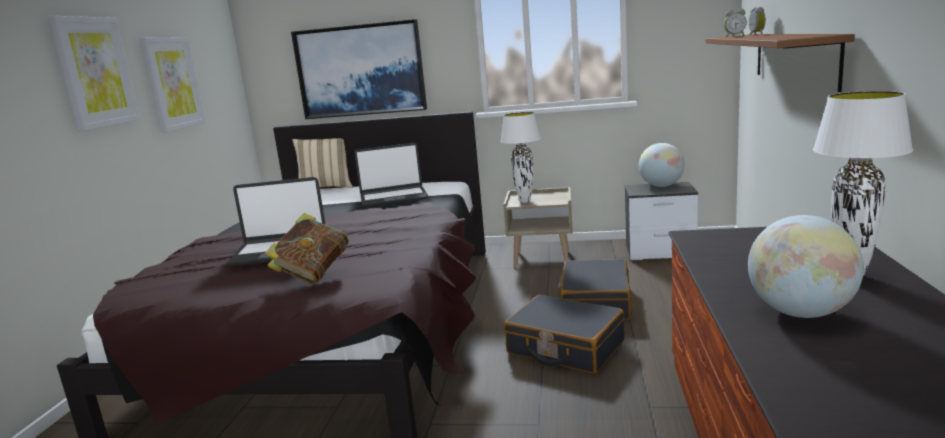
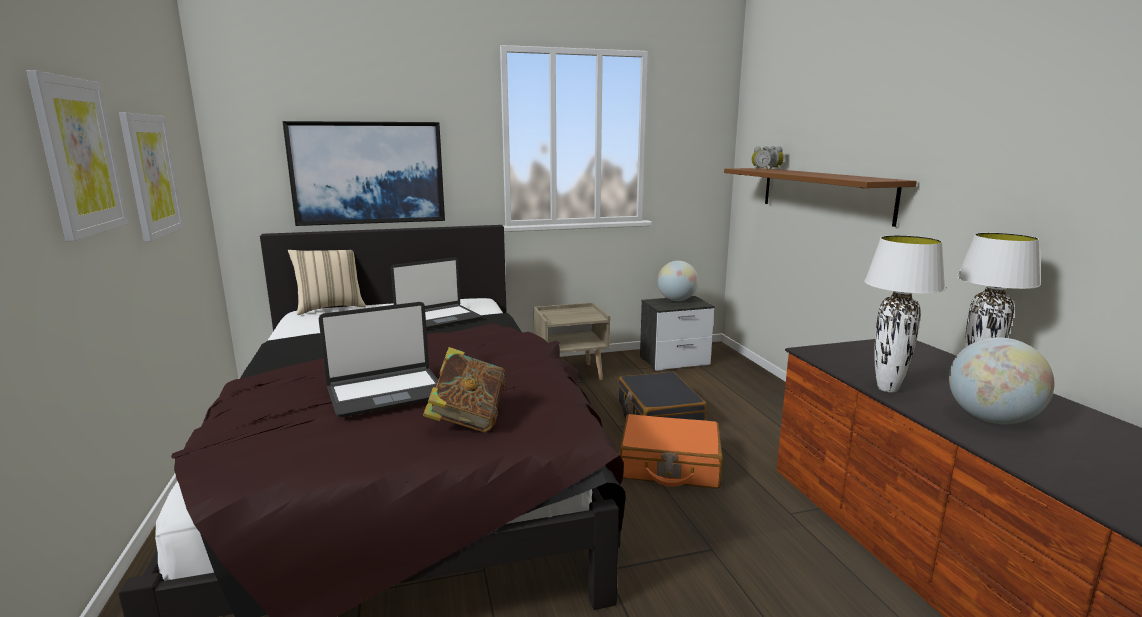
camera: 25 degrees left, 0 degrees up
(524, 201) = (560, 318): white table lamp -> white table lamp (887, 389)
(565, 347) = (669, 465): black suitcase -> orange suitcase

